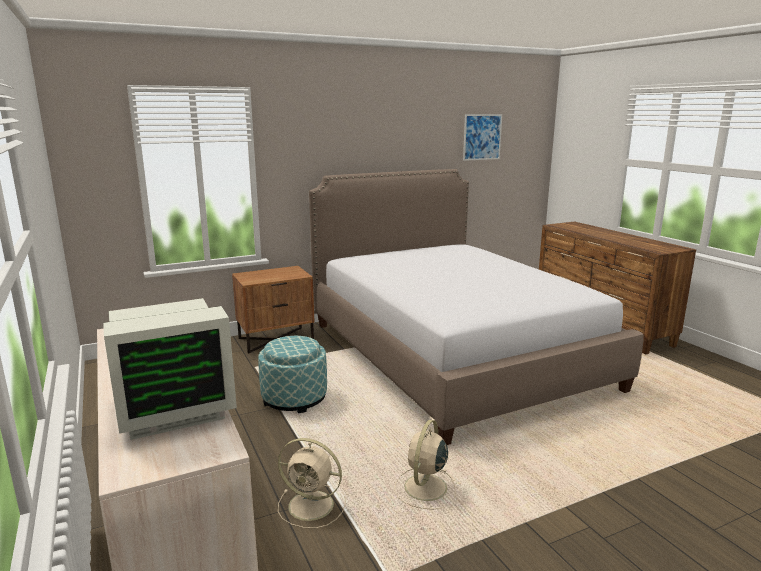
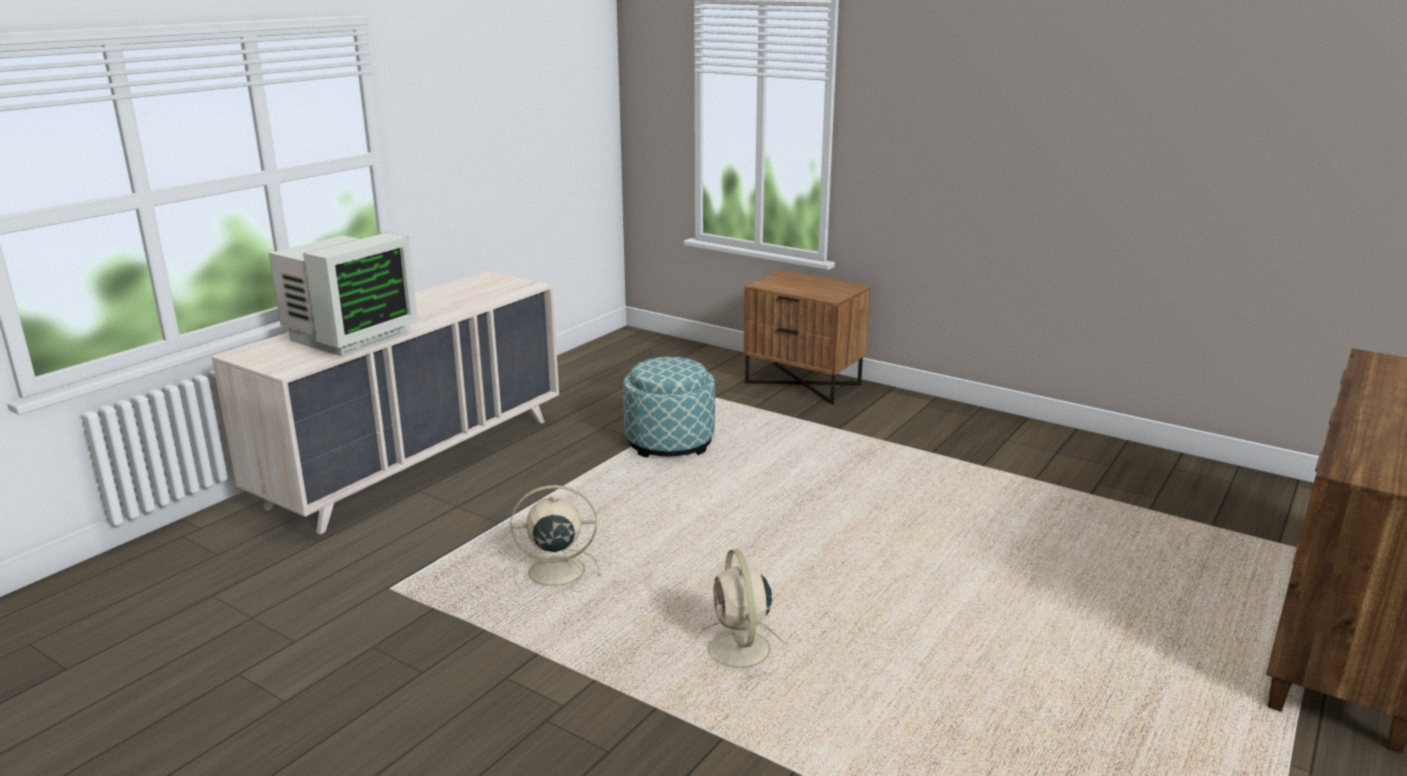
camera: 60 degrees right, 5 degrees up
(173, 408) = (348, 337): monitor -> monitor turned 90 degrees counterclockwise
(313, 506) = (474, 518): beige fan -> beige fan (739, 651)
(452, 354) = (941, 505): bed -> none
(482, 137) = (1314, 114): picture -> none

